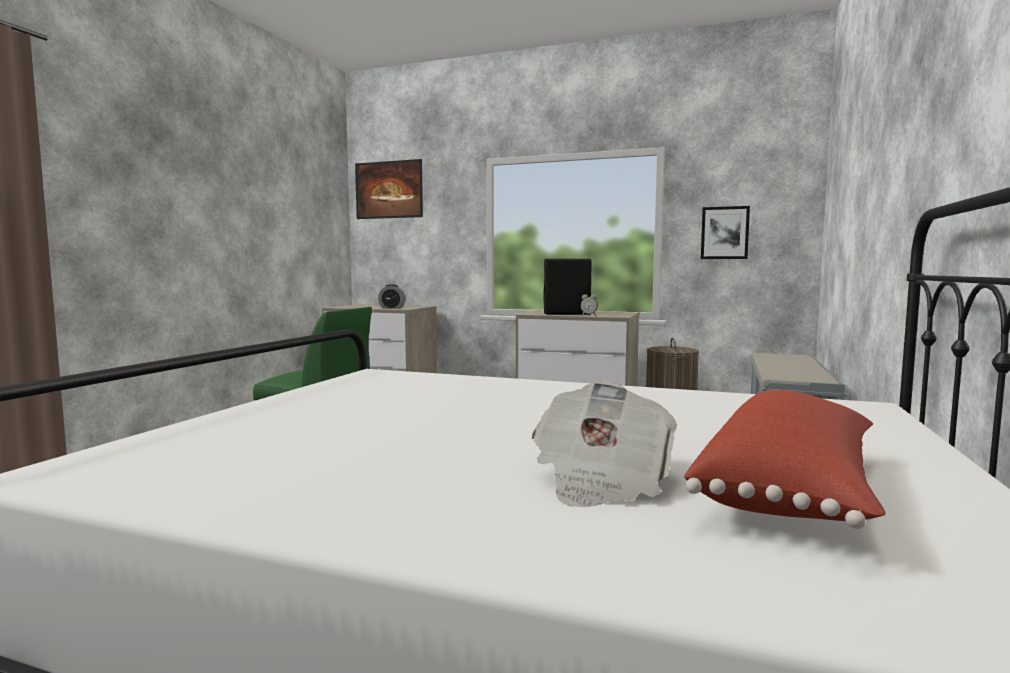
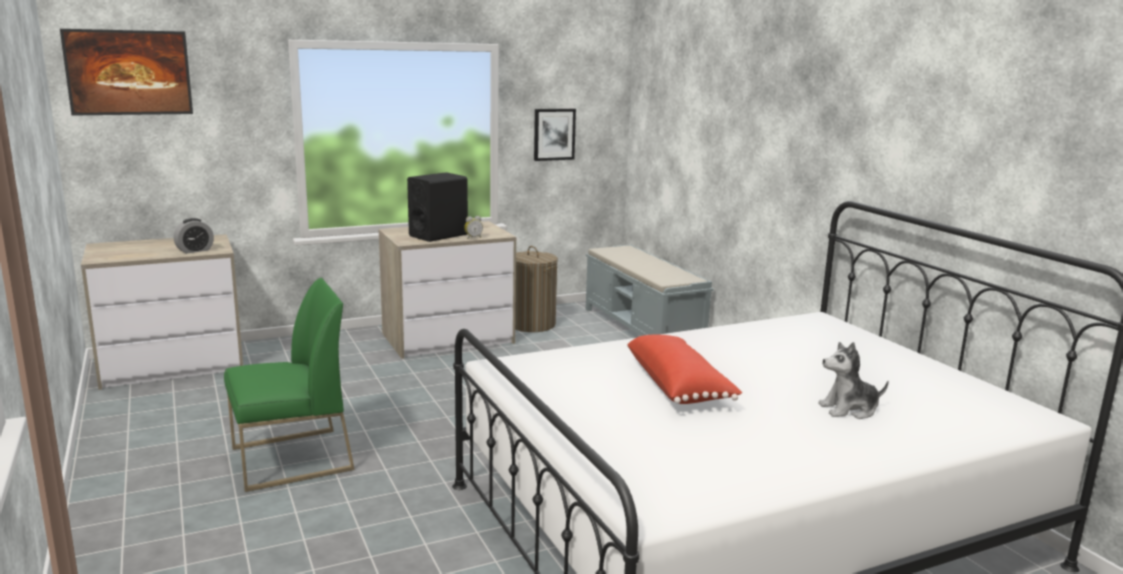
camera: 45 degrees left, 10 degrees up
(600, 480) = (849, 409): newspaper -> plush toy
(793, 489) = (903, 388): red pillow -> red pillow (679, 386)

